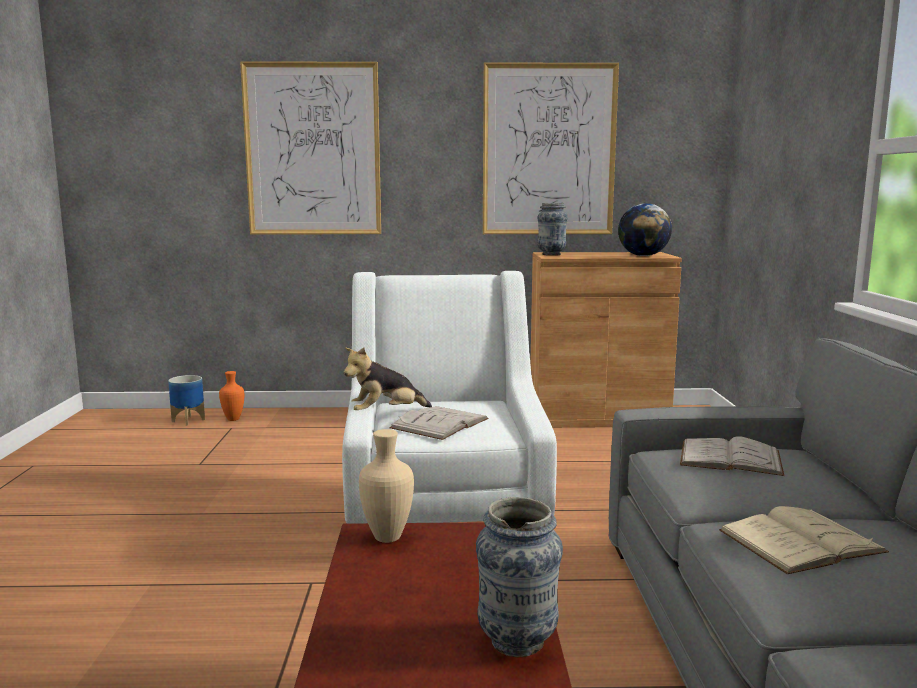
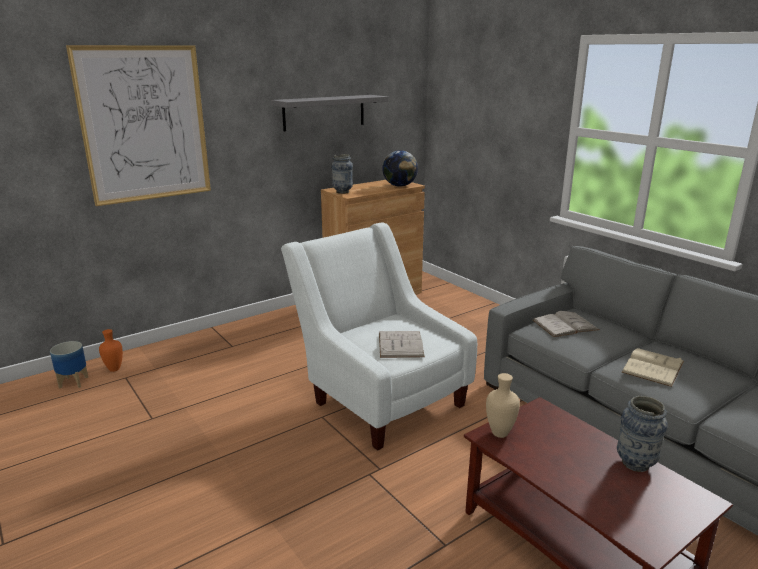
camera: 35 degrees left, 10 degrees up
(386, 414) = (357, 346): plush toy -> none
(548, 150) = (324, 112): picture -> grey shelf

